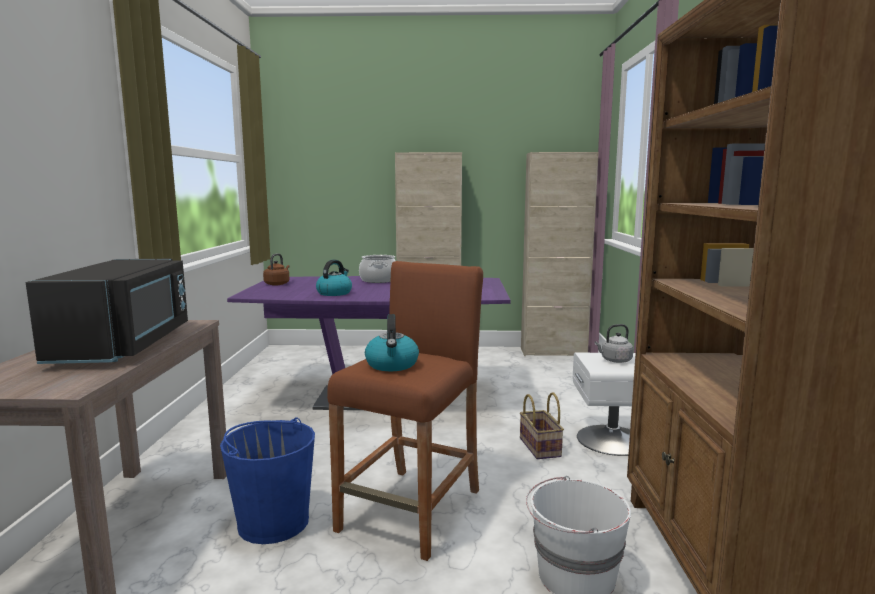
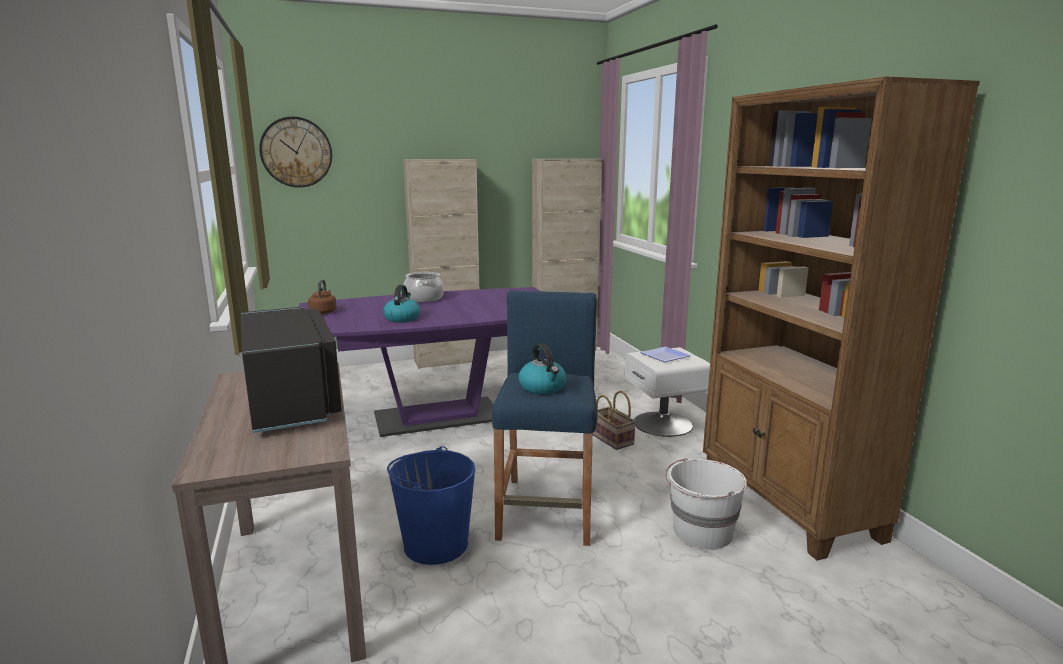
camera: 20 degrees left, 5 degrees up
(305, 148) = (296, 152): none -> wall clock
(412, 510) = (547, 510): brown stool -> blue stool
(614, 360) = (664, 357): grey kettle -> plate

